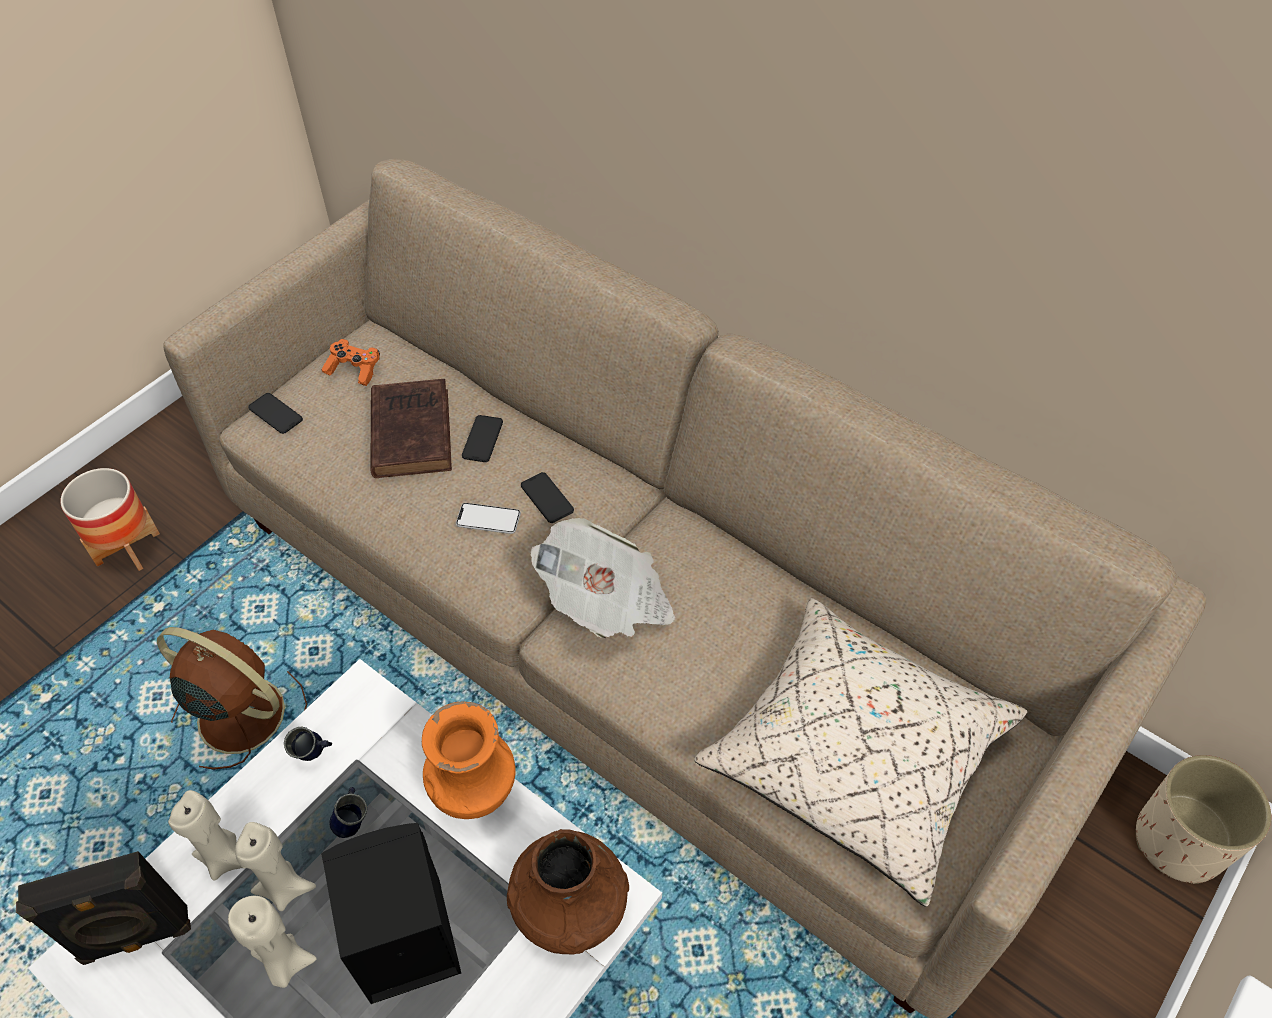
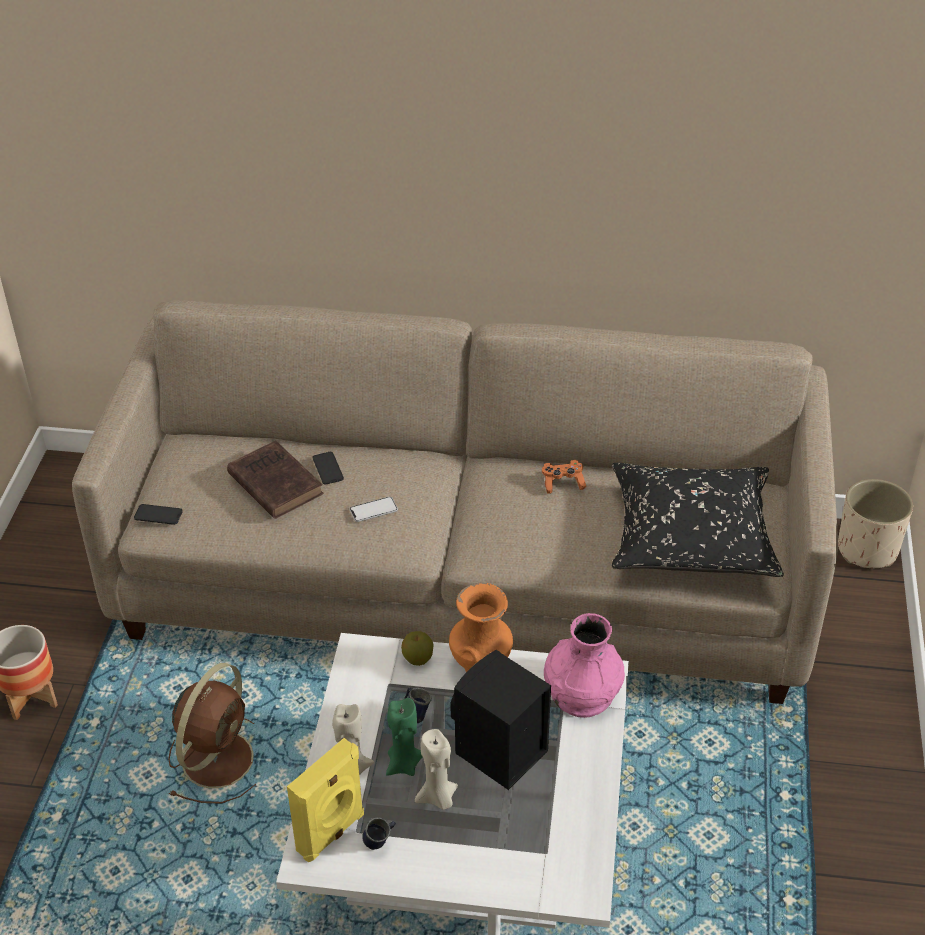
camera: 30 degrees left, 10 degrees down
(135, 938) = (332, 833): black speaker -> yellow speaker
(238, 714) = (219, 757): brown fan -> brown fan turned 120 degrees clockwise
(285, 887) = (403, 764): beige candle -> green candle
(314, 754) = (359, 693): blue mug -> blue mug (380, 842)
(354, 369) = (194, 465): orange game controller -> orange game controller (563, 483)
(414, 742) = (418, 658): none -> apple
(547, 498) = (401, 483): phone -> none
(569, 906) = (582, 692): brown vase -> pink vase
(607, 601) = (486, 523): newspaper -> none
(856, 756) = (691, 536): beige pillow -> black pillow

